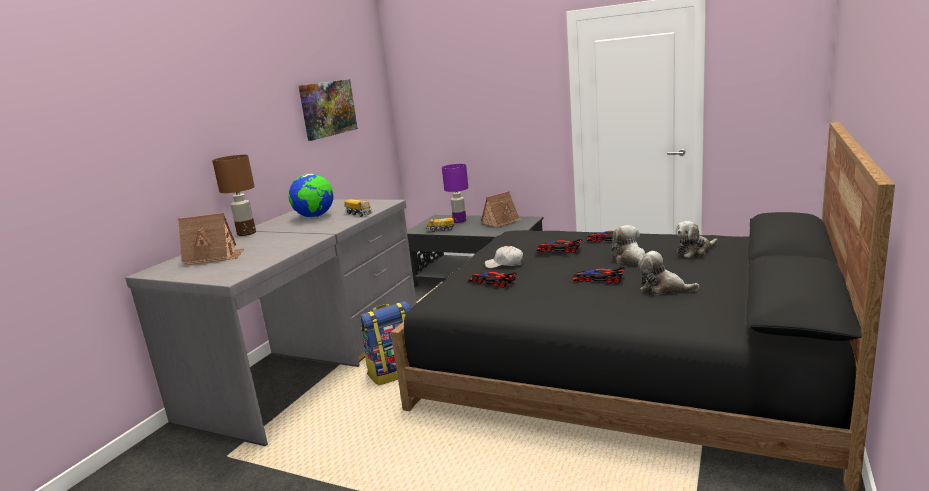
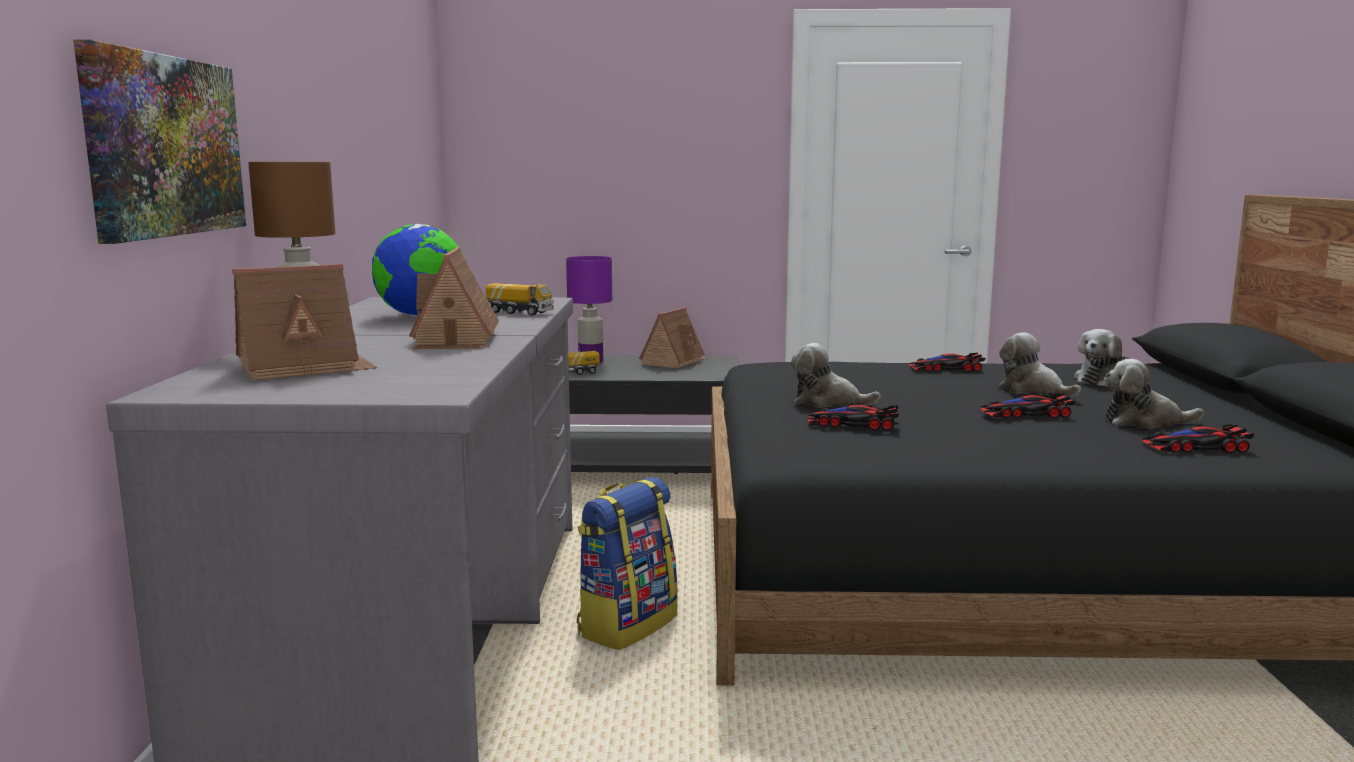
camera: 25 degrees left, 5 degrees down
(298, 237) = (455, 339): none -> toy house
(328, 108) = (379, 119): picture -> picture (164, 146)
(504, 264) = (828, 402): white cap -> plush toy
(558, 249) = (896, 379): toy car -> toy car (1195, 447)

